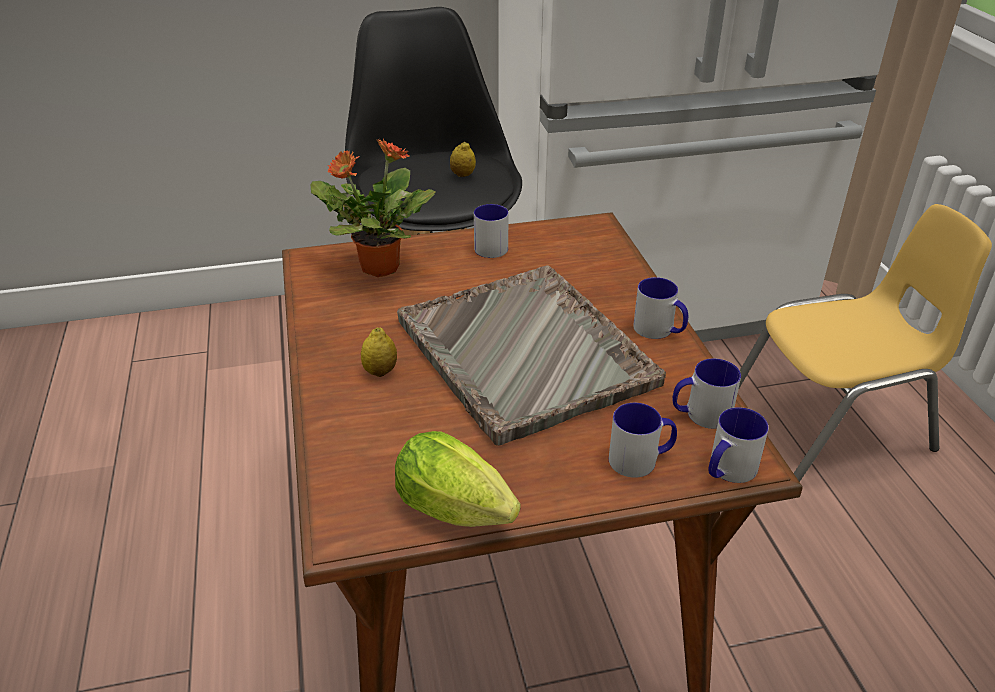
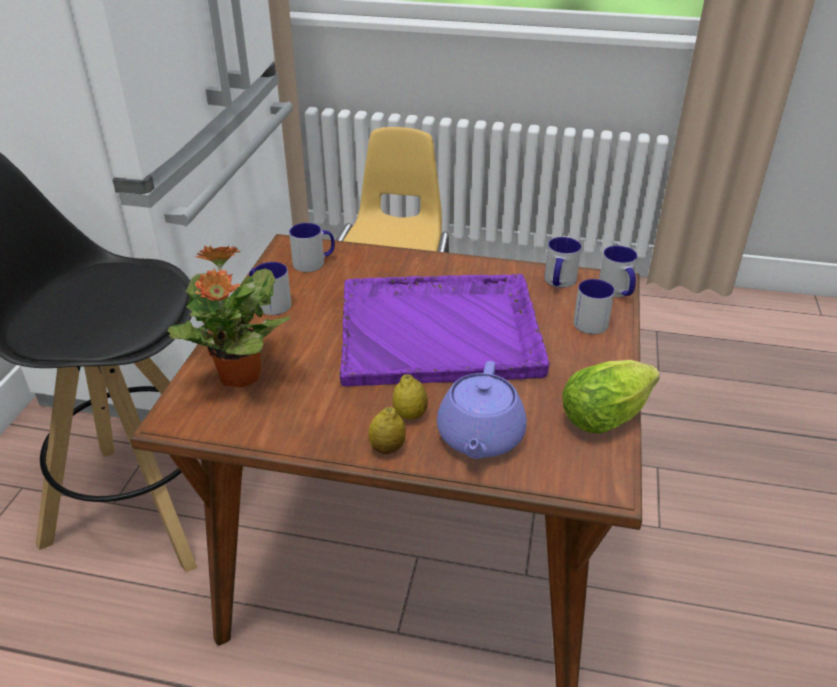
camera: 65 degrees left, 0 degrees up
(370, 424) = (480, 437): none -> purple teapot
(463, 175) = (116, 286): lemon -> lemon (387, 448)
(525, 354) = (441, 332): grey tray -> purple tray
(659, 330) = (457, 266): mug -> mug (314, 262)

